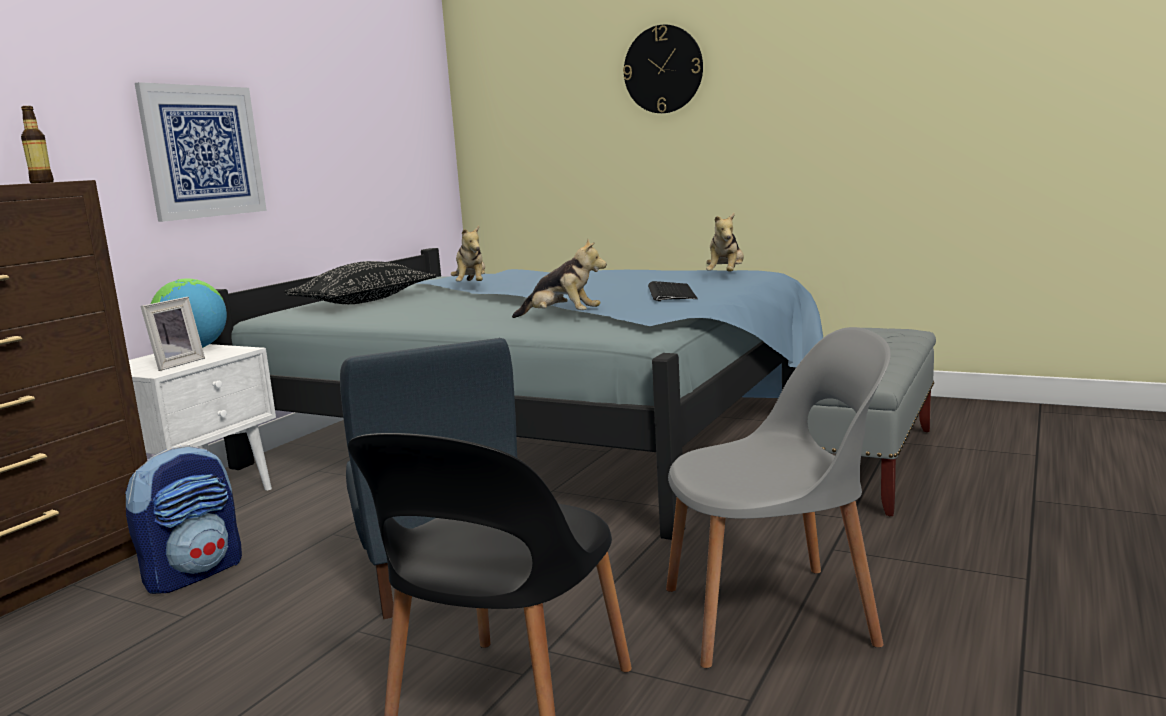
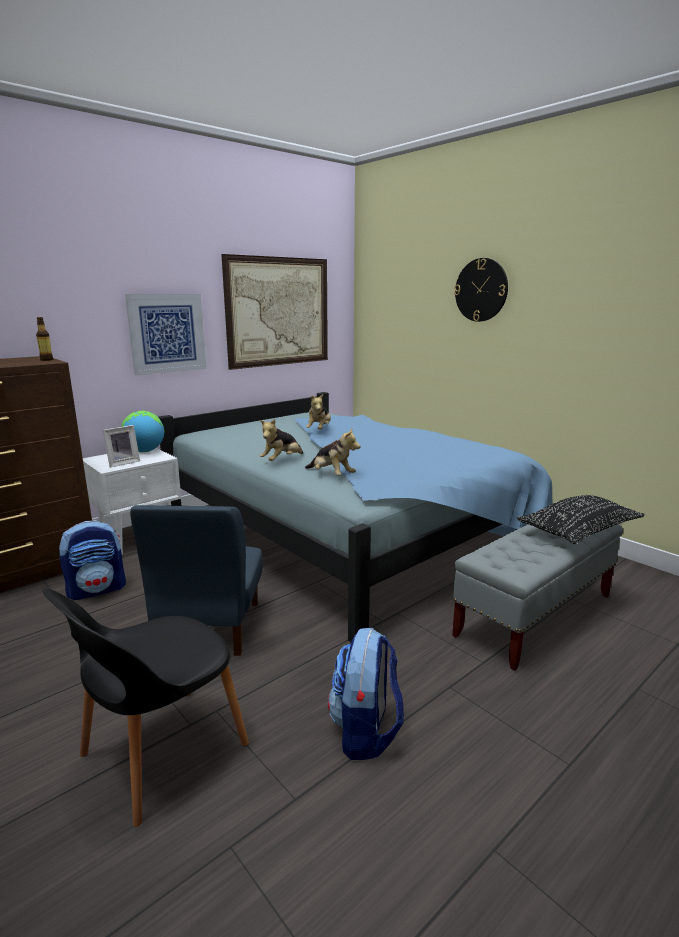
camera: 20 degrees right, 5 degrees up
(357, 122) = (278, 312): none -> picture
(365, 301) = (252, 431): black pillow -> black pillow (579, 531)
(670, 293) = (418, 466): keyboard -> none
(726, 276) = (479, 453): plush toy -> plush toy (281, 460)
(774, 615) = (366, 732): grey chair -> backpack

